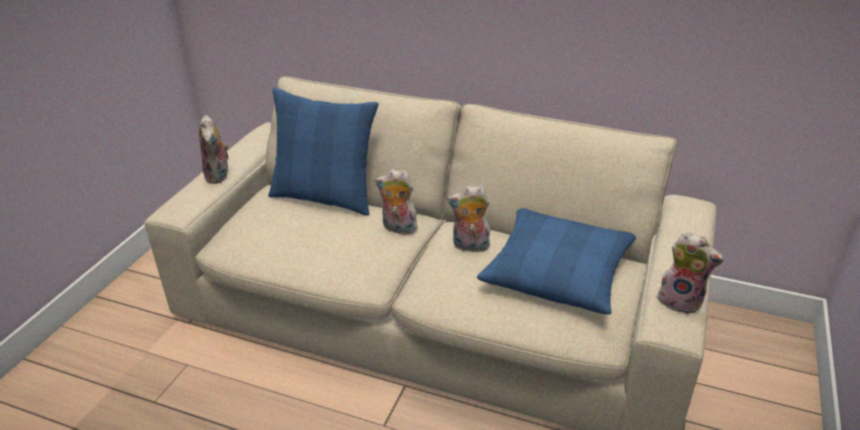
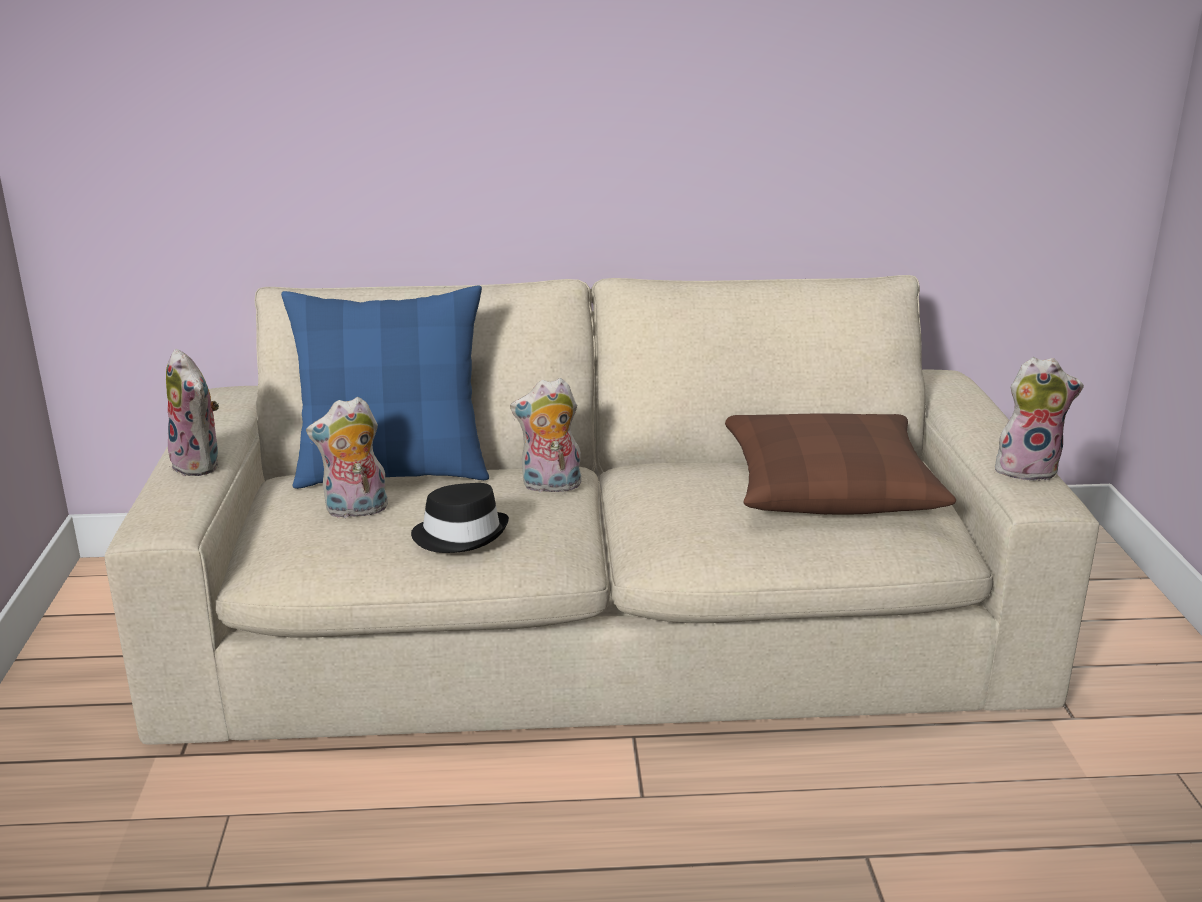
camera: 25 degrees left, 10 degrees down
(323, 251) = (461, 534): none -> black hat
(469, 247) = (681, 484): plush toy -> plush toy (355, 511)
(558, 271) = (828, 485): blue pillow -> brown pillow

